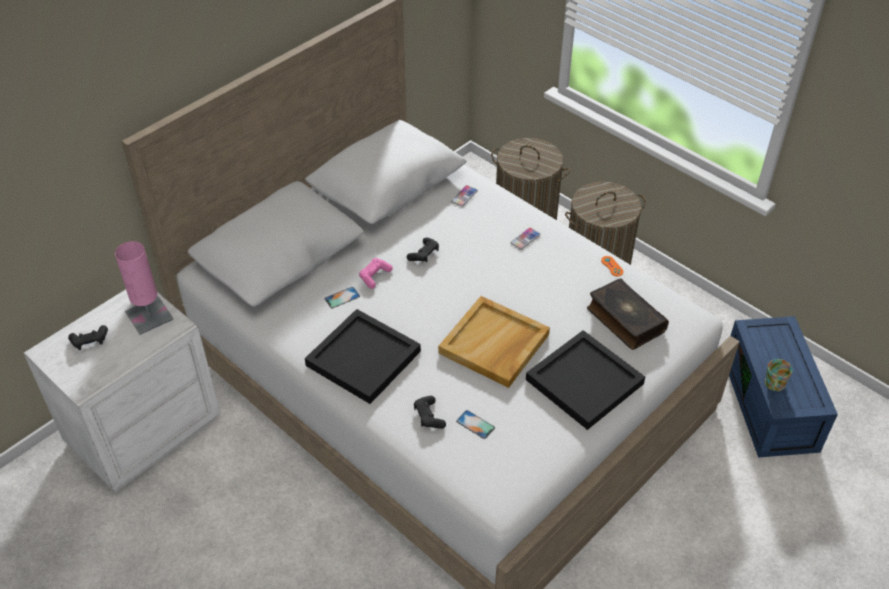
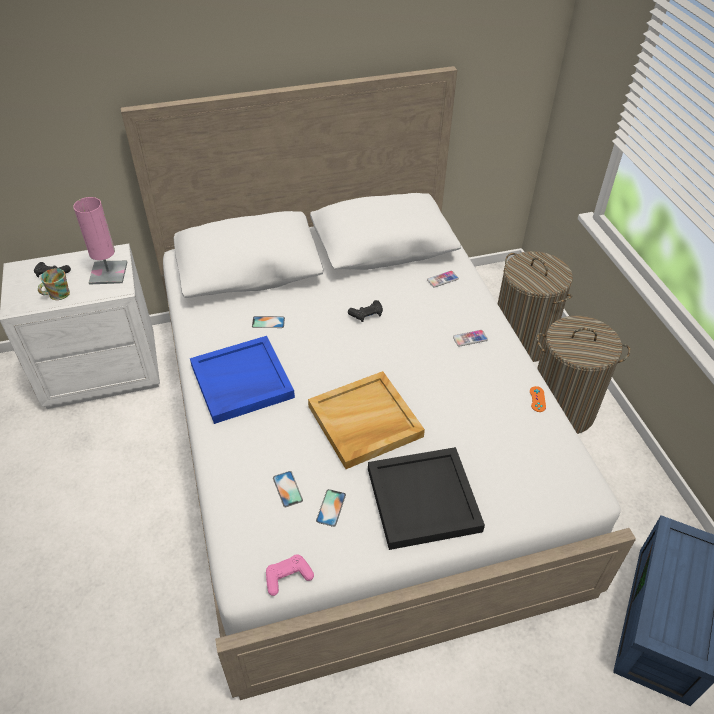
camera: 30 degrees right, 0 degrees up
(363, 359) = (241, 382): black tray -> blue tray
(375, 276) = (309, 316): pink game controller -> pink game controller (288, 577)
(429, 416) = (253, 460): black game controller -> none
(520, 421) = (331, 508): none -> phone
(624, 320) = (511, 458): book -> none
(773, 385) = (659, 606): mug -> mug (56, 295)

